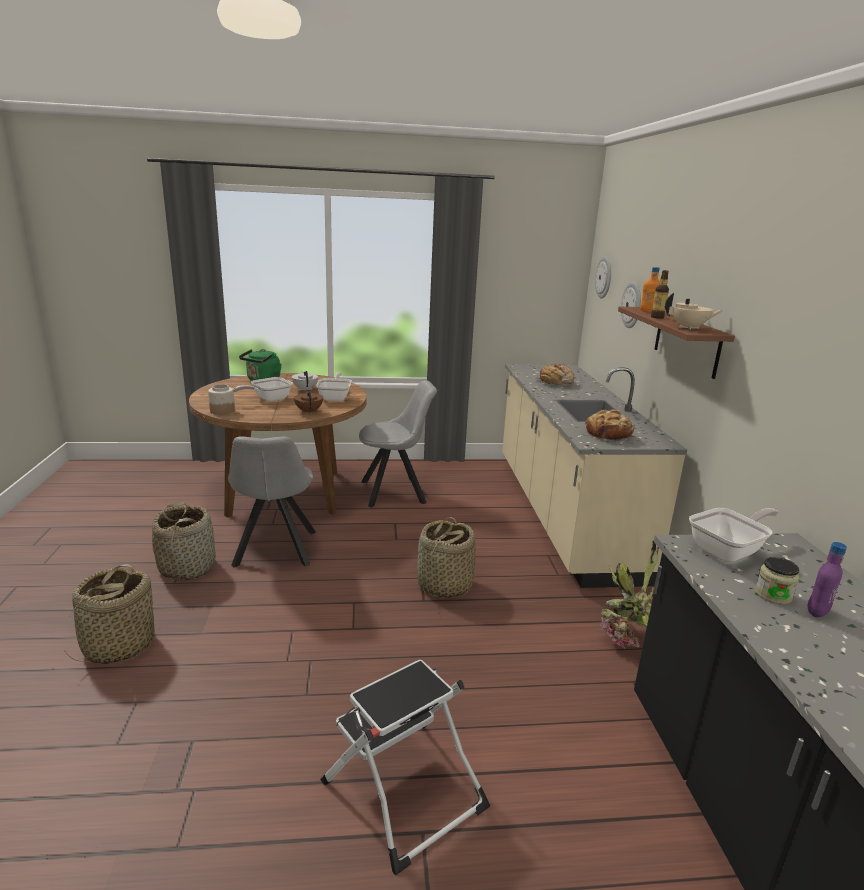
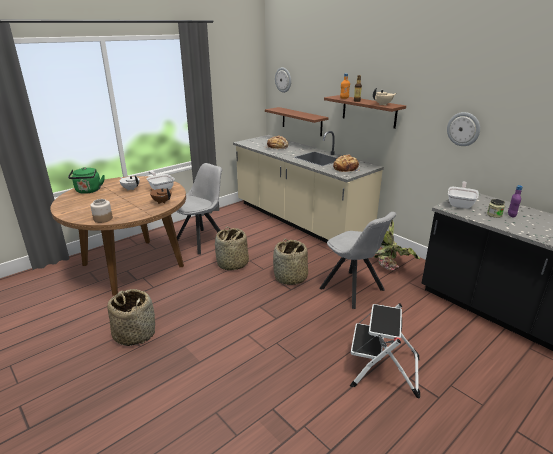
camera: 35 degrees left, 5 degrees up
(118, 645) = (158, 394): basket -> basket (232, 264)
(268, 399) = (119, 202): frying pan -> none
(275, 550) = (177, 300): grey chair -> grey chair (353, 290)
(612, 349) = (301, 121): none -> brown shelf
(632, 305) = (315, 95): wall clock -> wall clock (463, 129)

